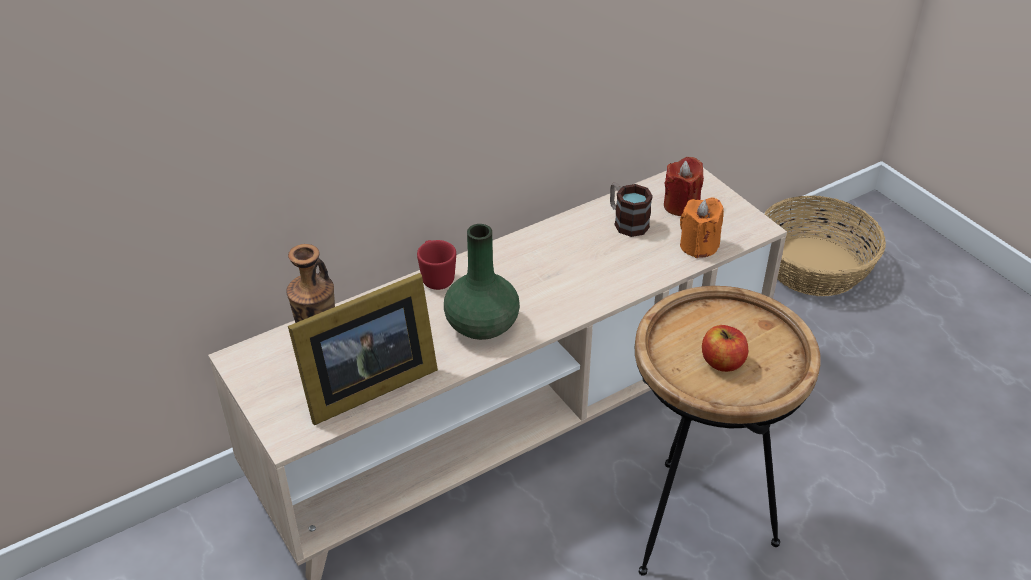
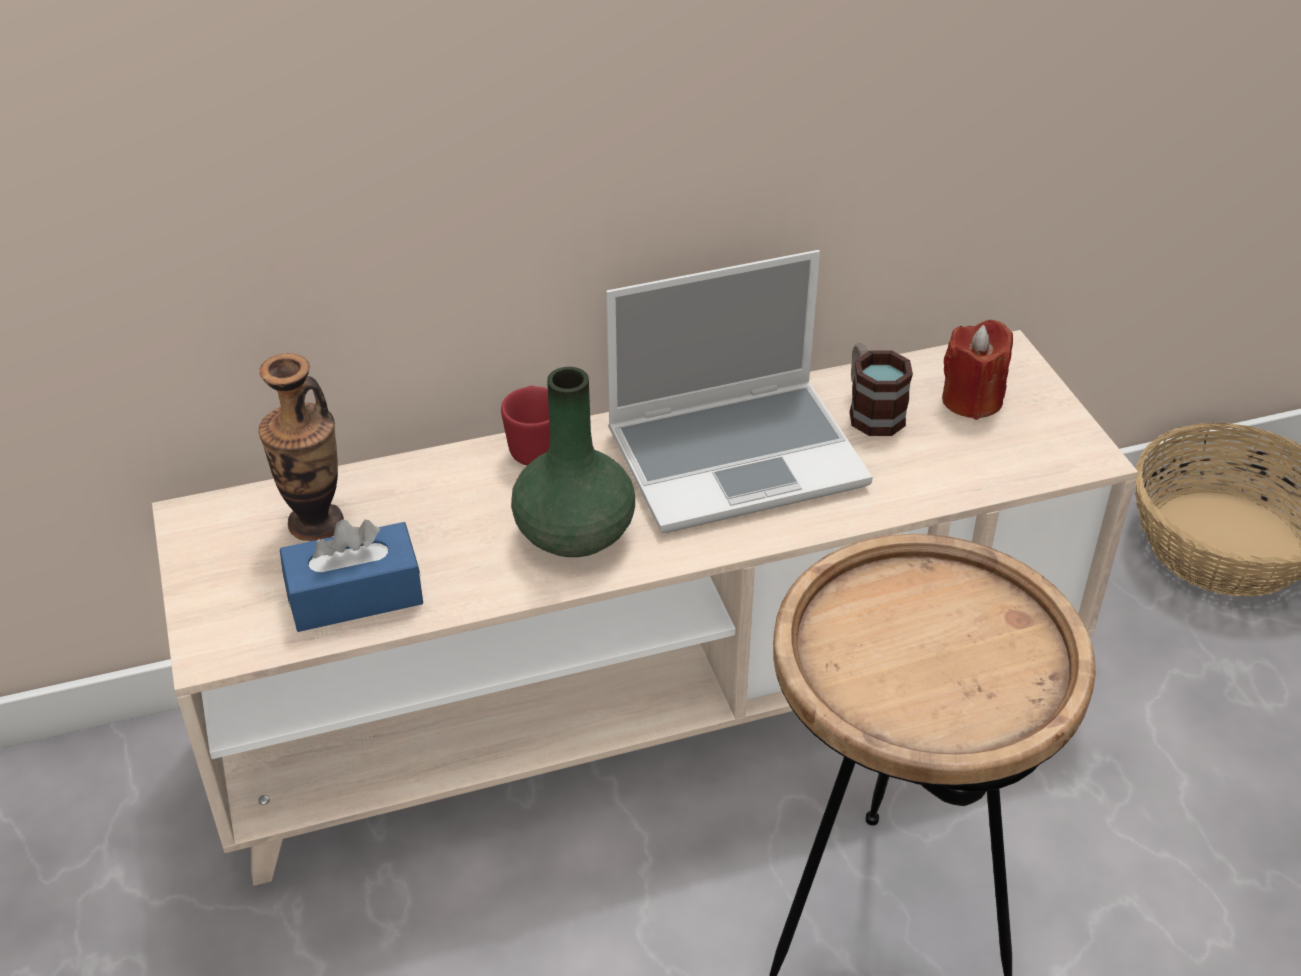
camera: 15 degrees right, 0 degrees up
(363, 386) = (355, 595): picture frame -> blue tissue box
(560, 262) = (738, 456): none -> laptop
(698, 246) = (976, 470): orange candle -> none
(722, 362) = (917, 669): apple -> none

